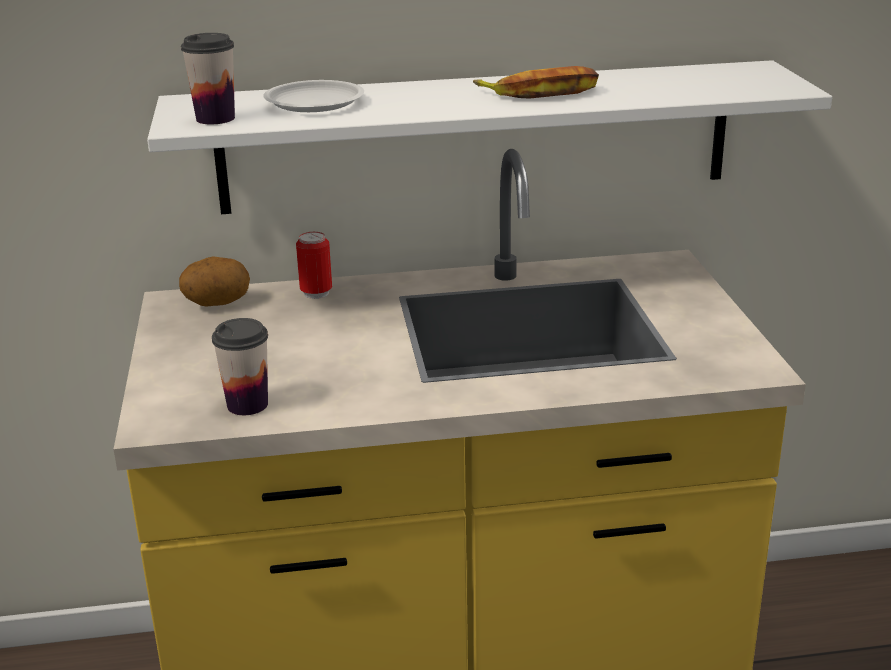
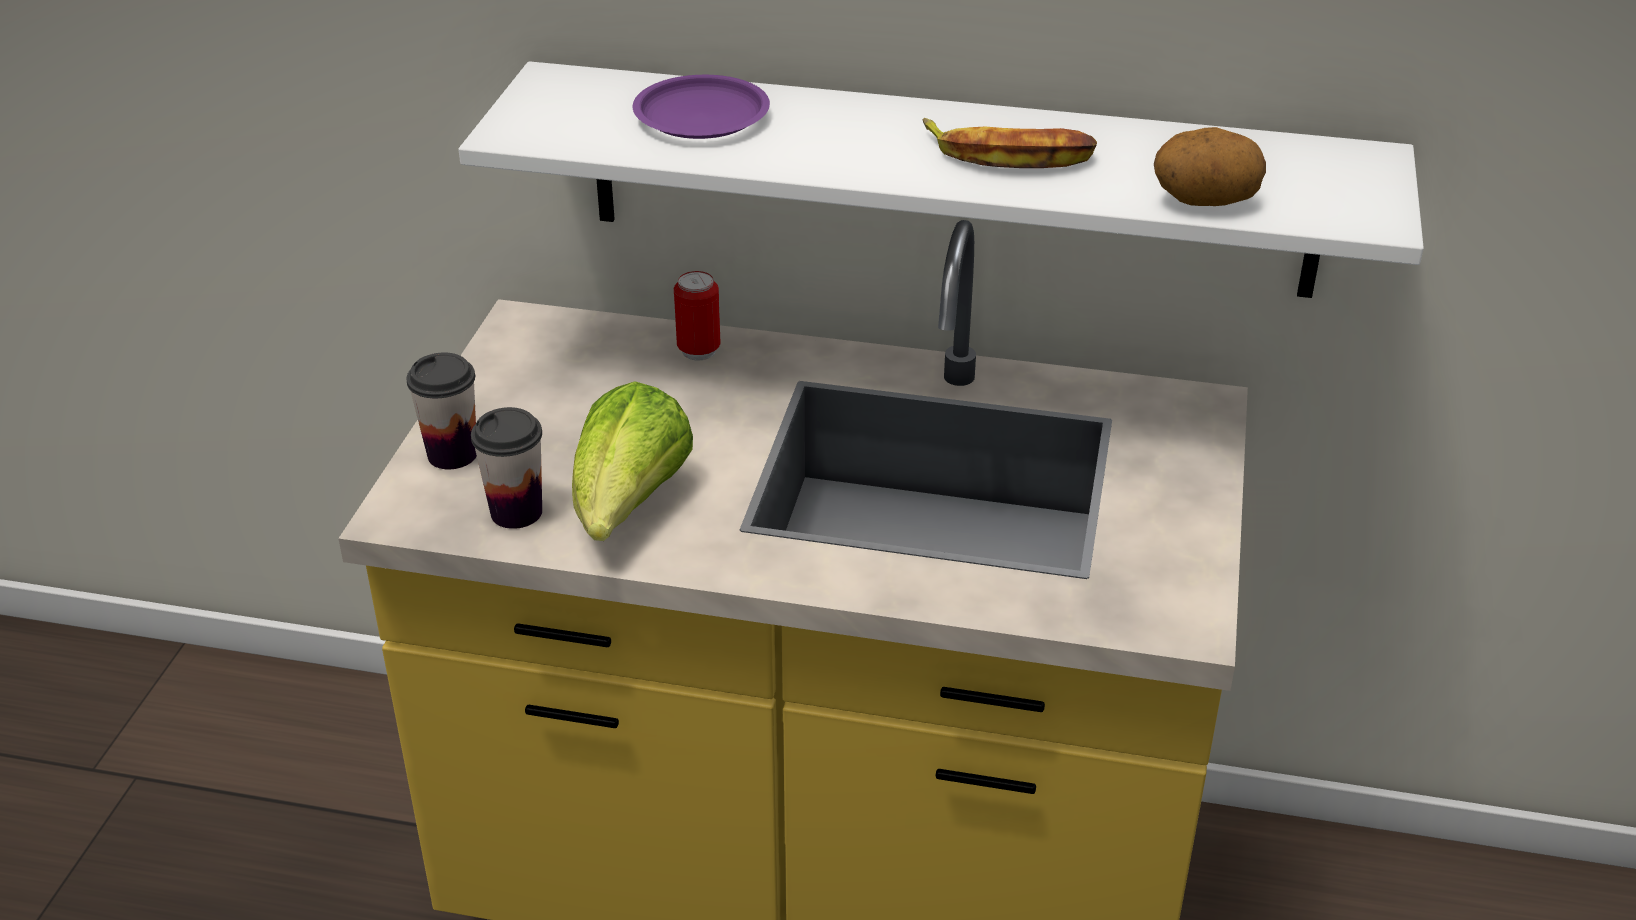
camera: 20 degrees right, 10 degrees up
(215, 118) = (560, 125): cup -> cup (452, 454)
(217, 303) = (571, 340): potato -> potato (1204, 202)
(314, 102) = (701, 116): white plate -> purple plate
(331, 385) = (629, 507): none -> lettuce

